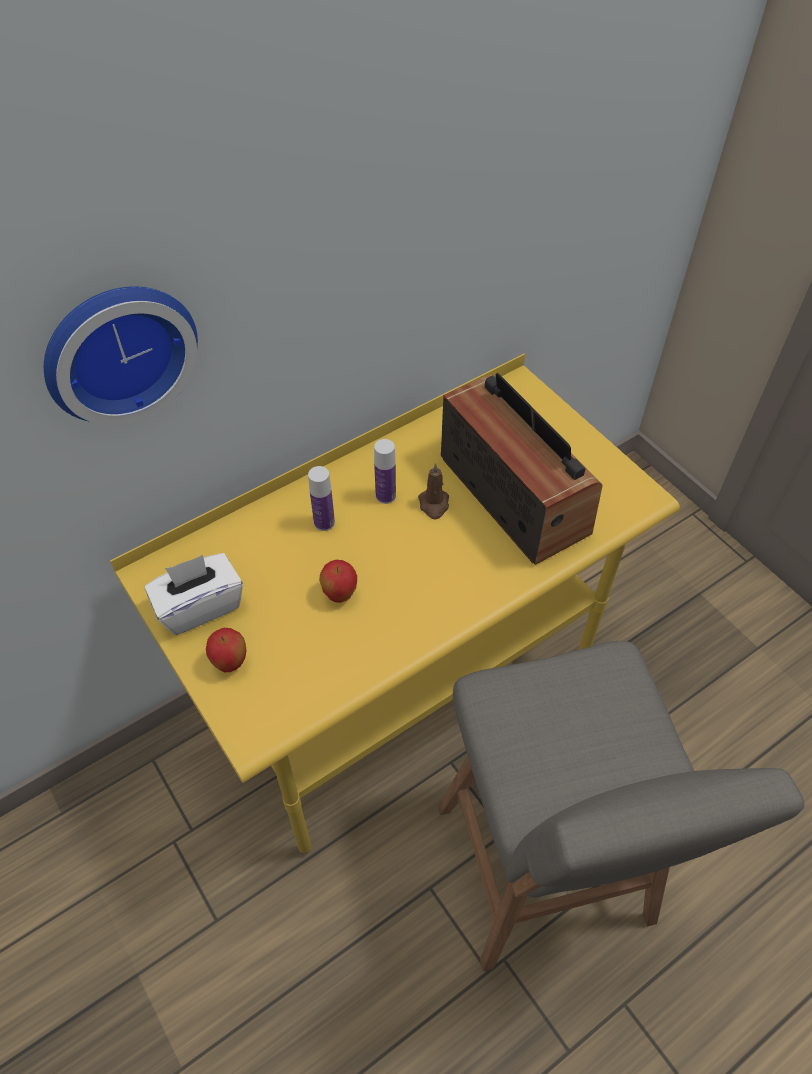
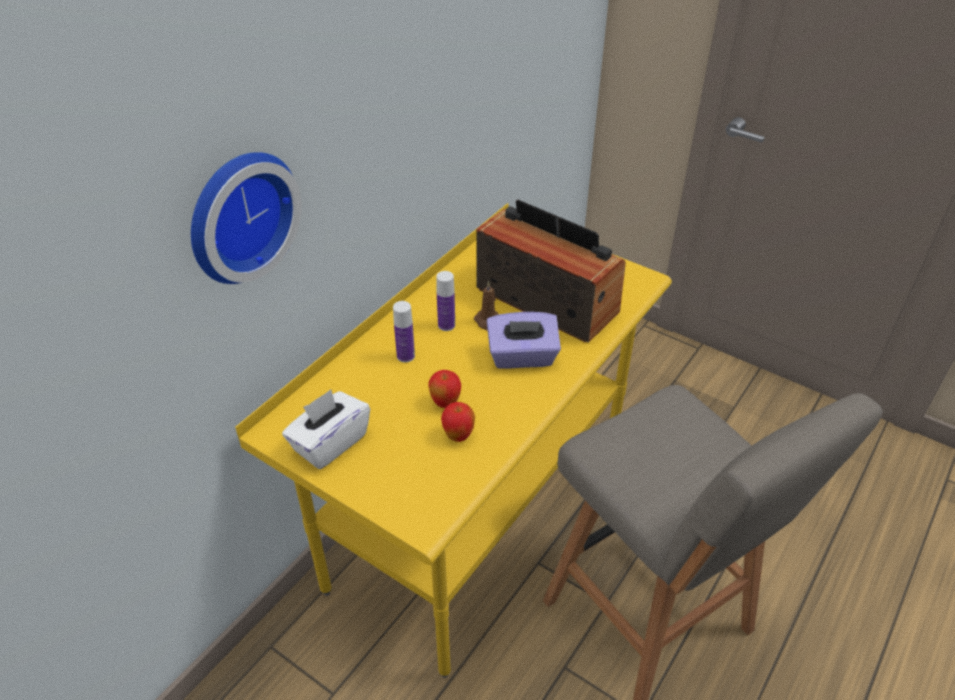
camera: 20 degrees left, 10 degrees down
(230, 663) = (378, 477): apple -> apple (458, 436)
(451, 561) = (522, 357): none -> purple tissue box

